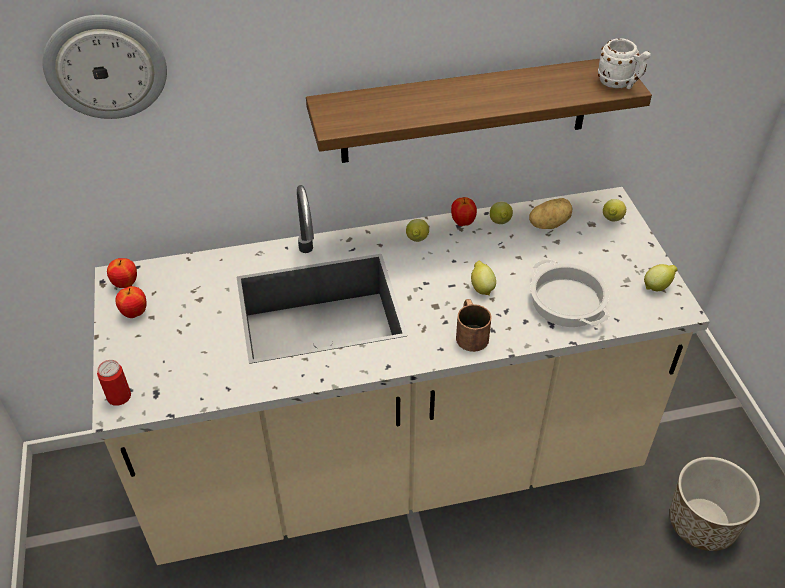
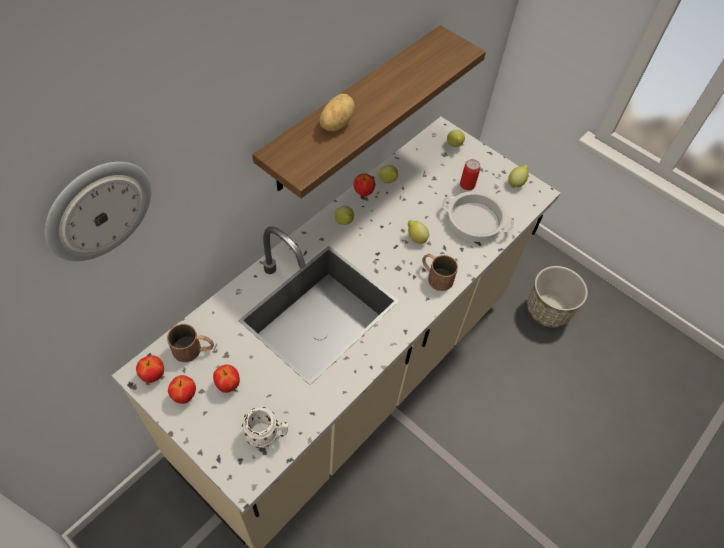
camera: 40 degrees left, 10 degrees up
(119, 396) = (237, 470): can -> can (467, 185)
(177, 281) = (194, 349): none -> brown mug
(178, 324) = (228, 385): none -> apple
(548, 224) = (418, 167): potato -> potato (335, 123)
(619, 84) = (460, 50): white mug -> white mug (267, 435)

